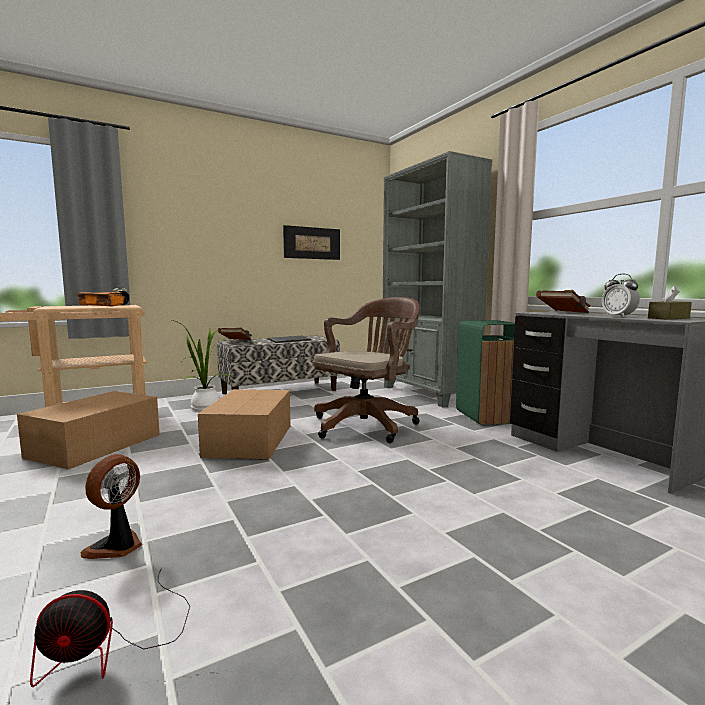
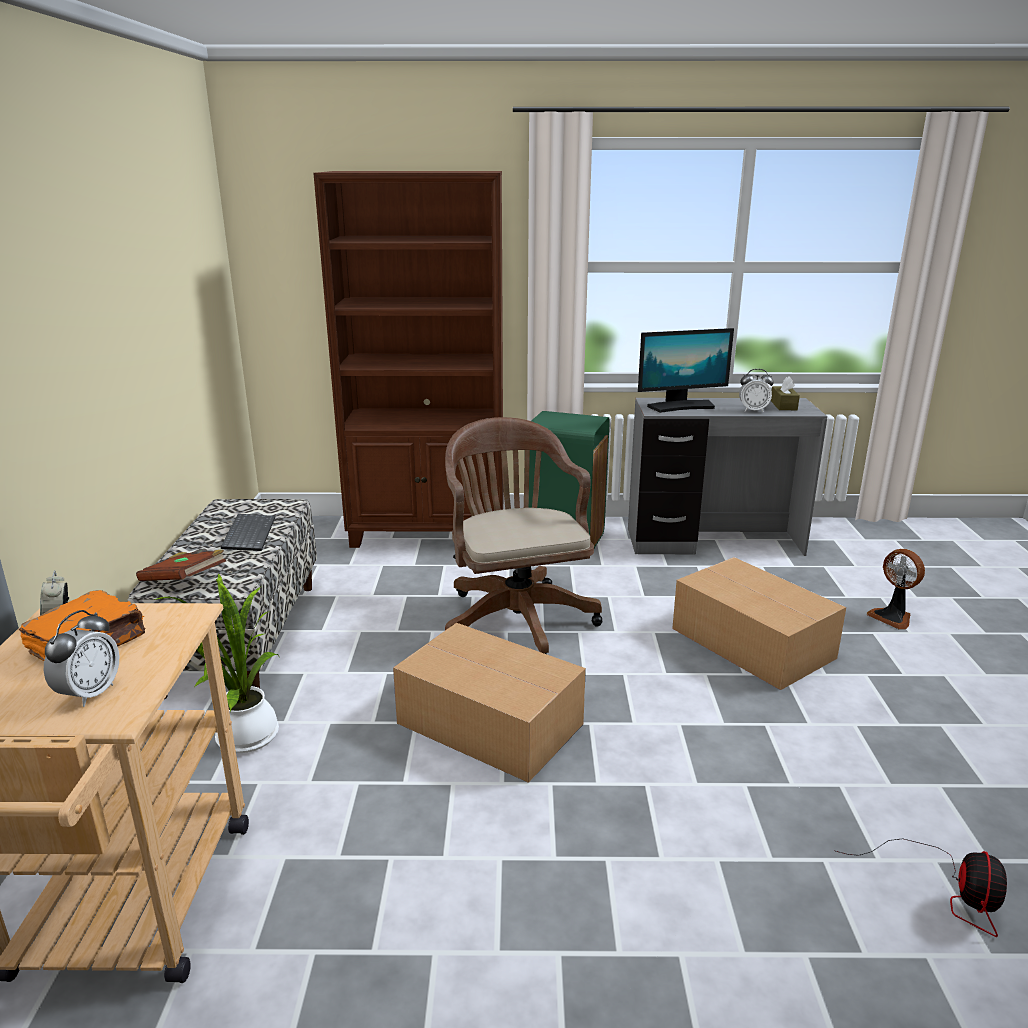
camera: 60 degrees left, 15 degrees up
(65, 307) = (89, 693): none -> alarm clock
(93, 446) = (355, 904): cardboard box -> cardboard box (753, 644)
(117, 547) = (777, 882): fan -> fan (892, 617)
(312, 243) = (169, 309): picture -> none
(428, 394) = (429, 533): grey bookcase -> brown bookcase
(564, 313) = (681, 406): brown book -> monitor

